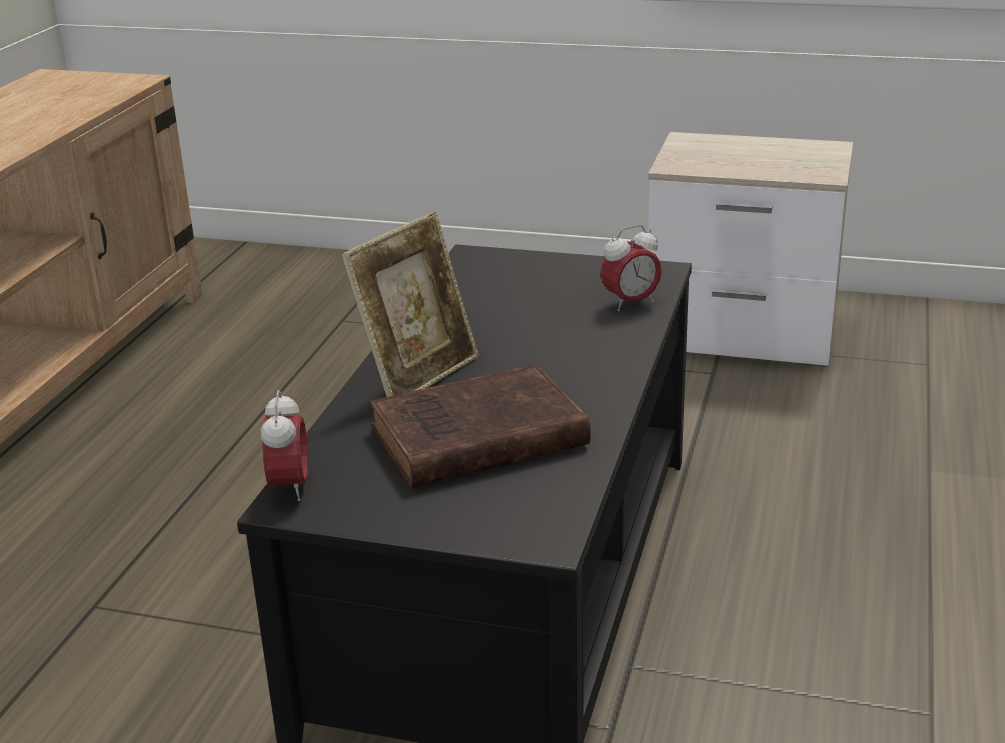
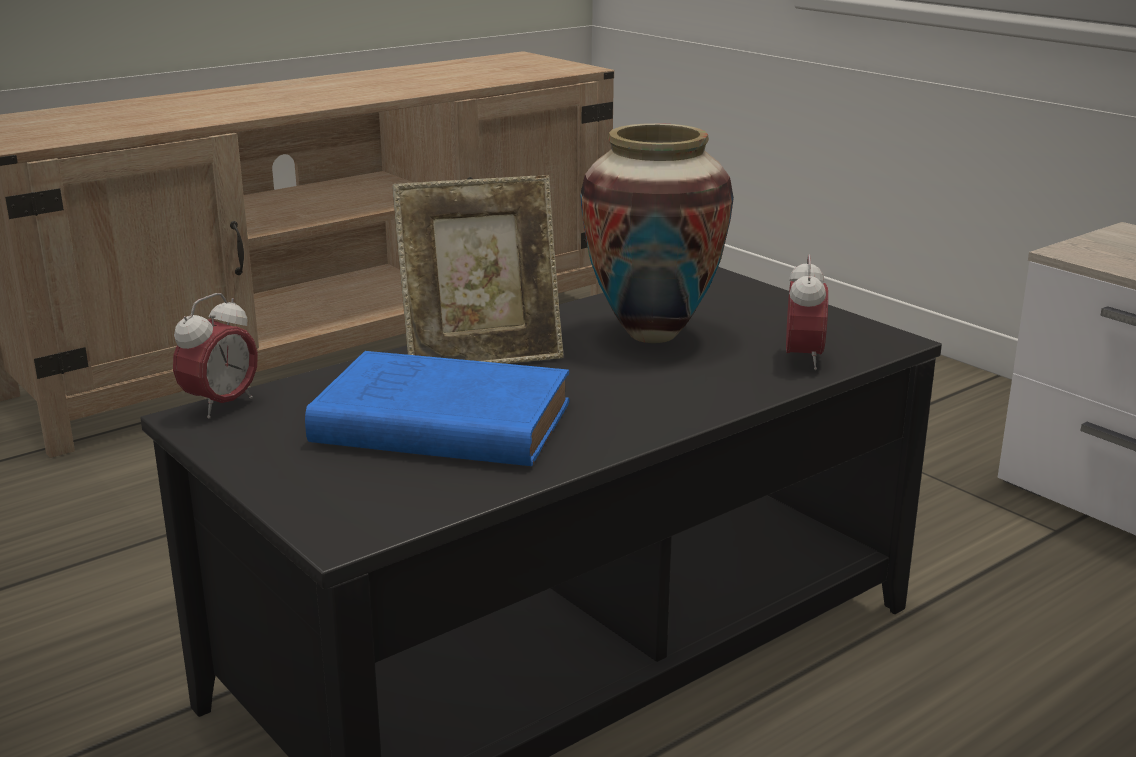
camera: 35 degrees right, 5 degrees down
(473, 438) = (436, 423): brown book -> blue book
(508, 317) = (652, 335): none -> vase
(630, 303) = (802, 359): alarm clock -> alarm clock turned 90 degrees counterclockwise

